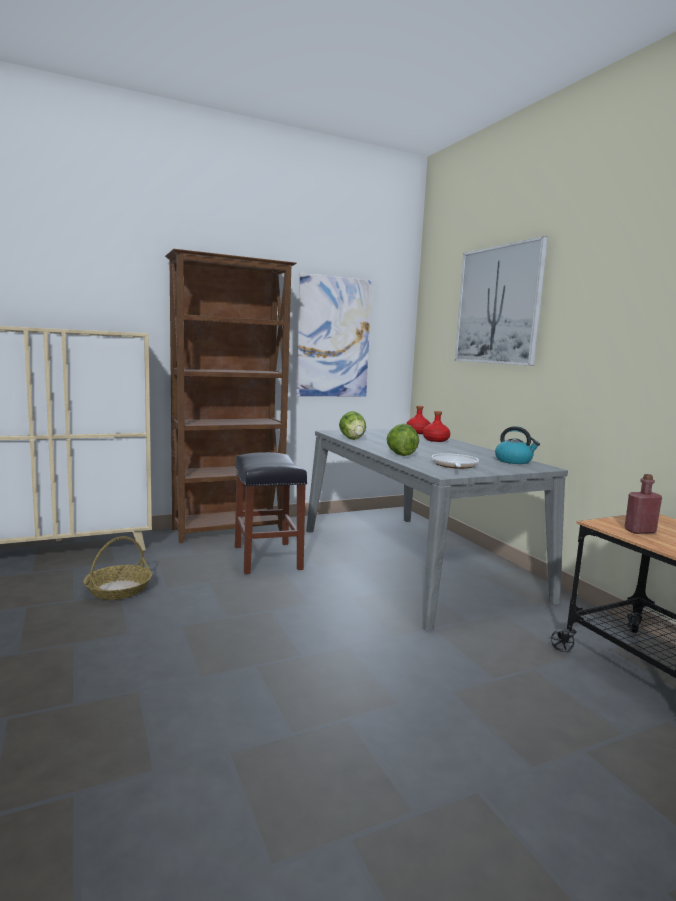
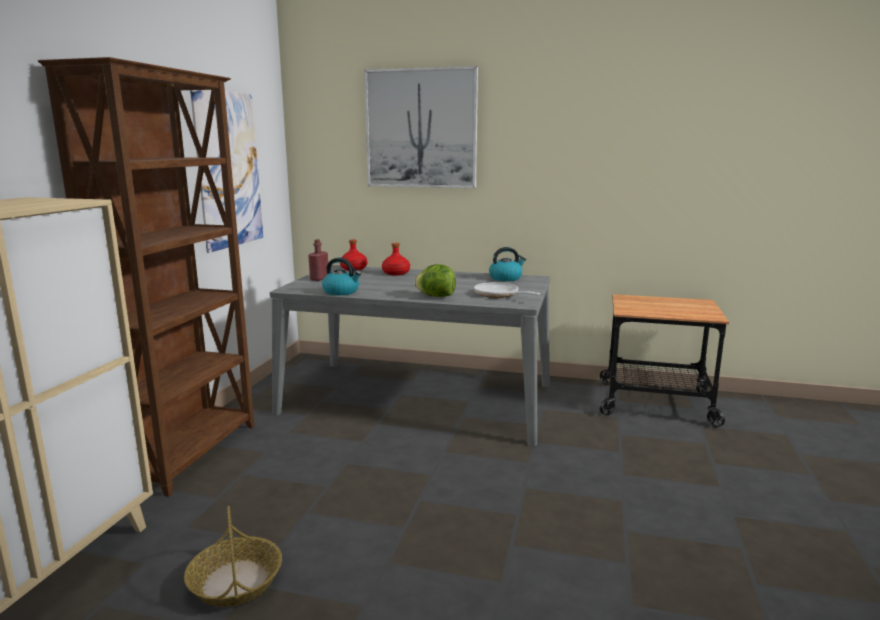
camera: 50 degrees left, 5 degrees up
(266, 557) = (300, 458): black stool -> none
(352, 439) = (341, 292): lettuce -> kettle
(640, 531) = (648, 309): red bottle -> red bottle (319, 279)

